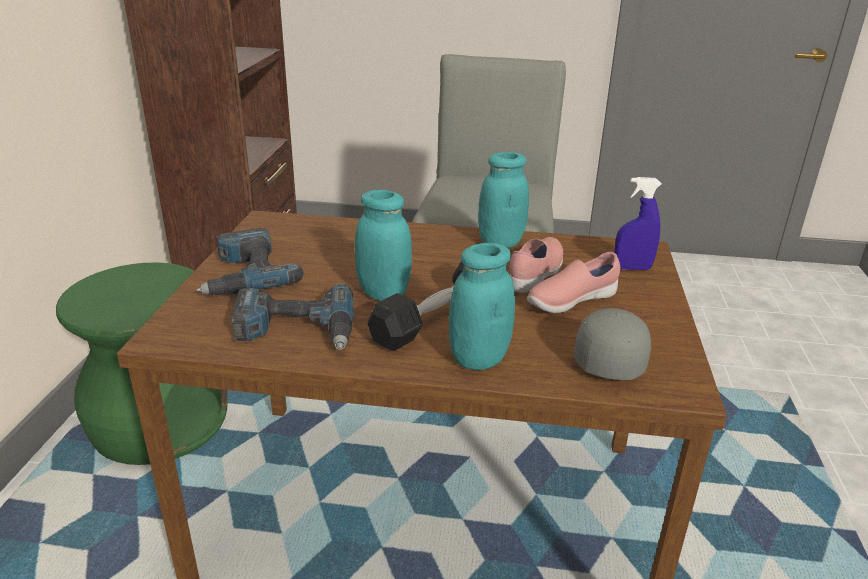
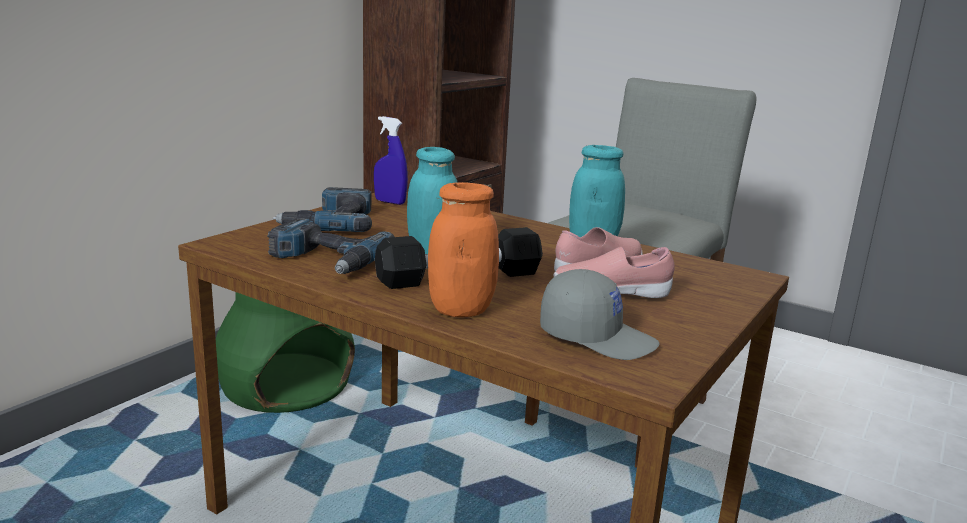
camera: 25 degrees right, 10 degrees down
(478, 358) = (461, 310): turquoise jar -> orange jar
(608, 356) = (597, 337): grey cap -> grey cap turned 75 degrees clockwise
(632, 268) = (716, 286): blue spray bottle -> blue spray bottle (390, 202)

